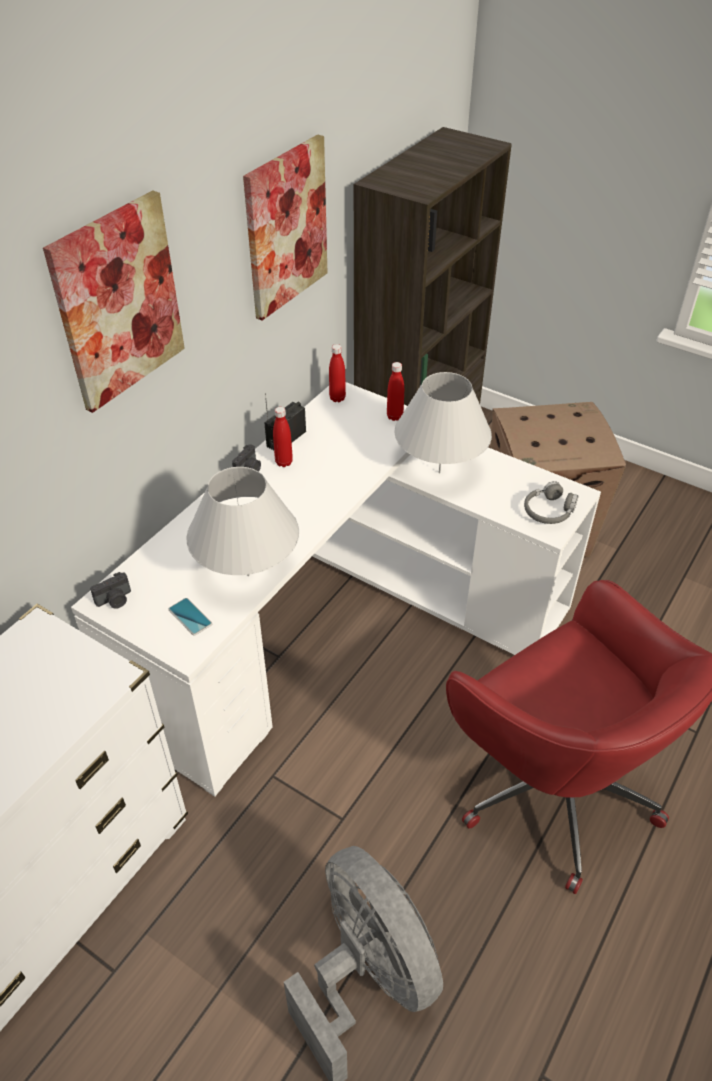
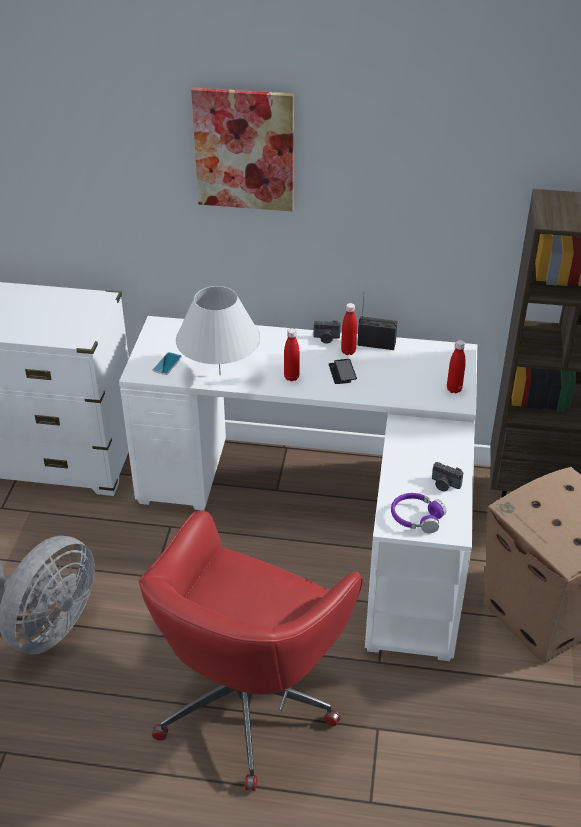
camera: 65 degrees right, 5 degrees down
(115, 600) = (163, 329): camera -> camera (444, 485)
(286, 228) = (437, 184): picture -> none
(315, 478) = (342, 372): none -> phone
(337, 398) = (450, 352): red bottle -> red bottle (291, 377)
(439, 473) = (414, 440): white table lamp -> none
(549, 511) = (416, 517): grey headphones -> purple headphones

